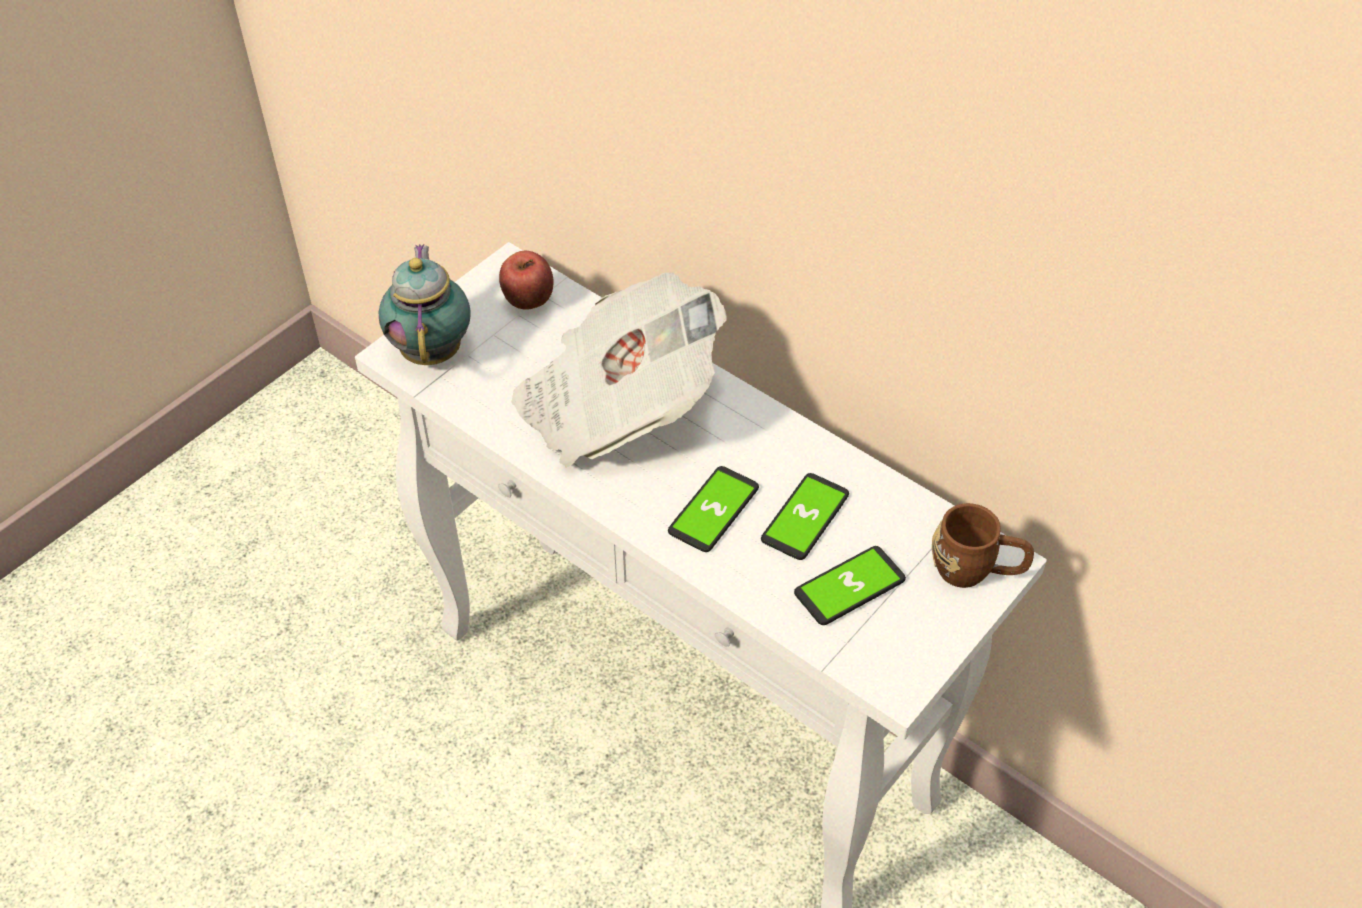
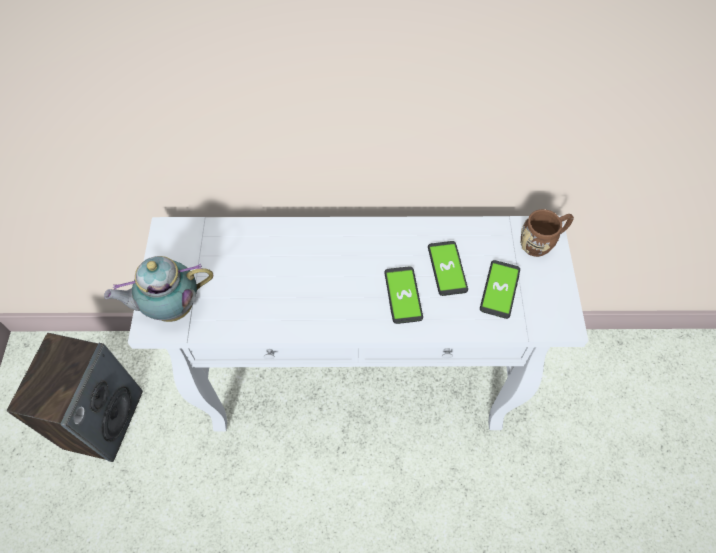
camera: 40 degrees left, 10 degrees up
(330, 521) = (103, 419): none -> speaker
(432, 349) = (171, 308): teapot -> teapot turned 60 degrees counterclockwise
(529, 302) = (198, 244): apple -> none
(617, 406) = (302, 272): newspaper -> none

